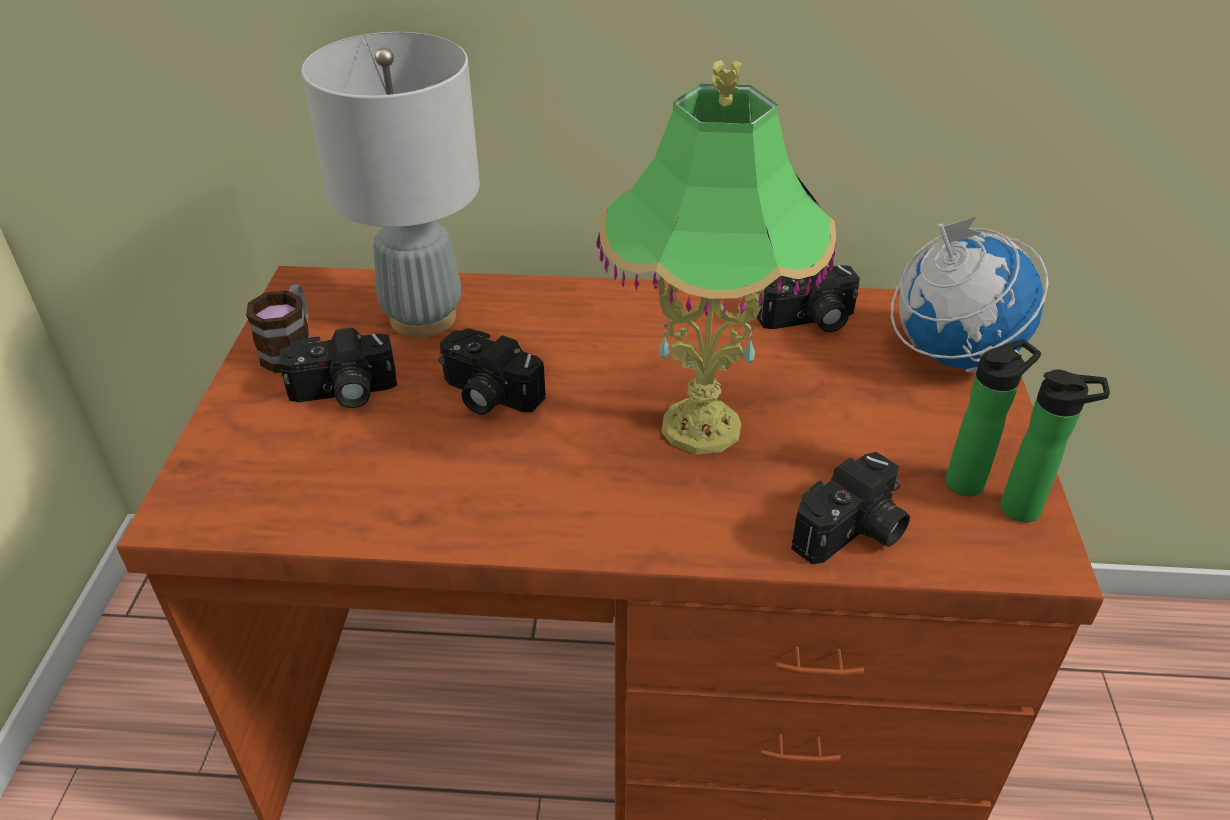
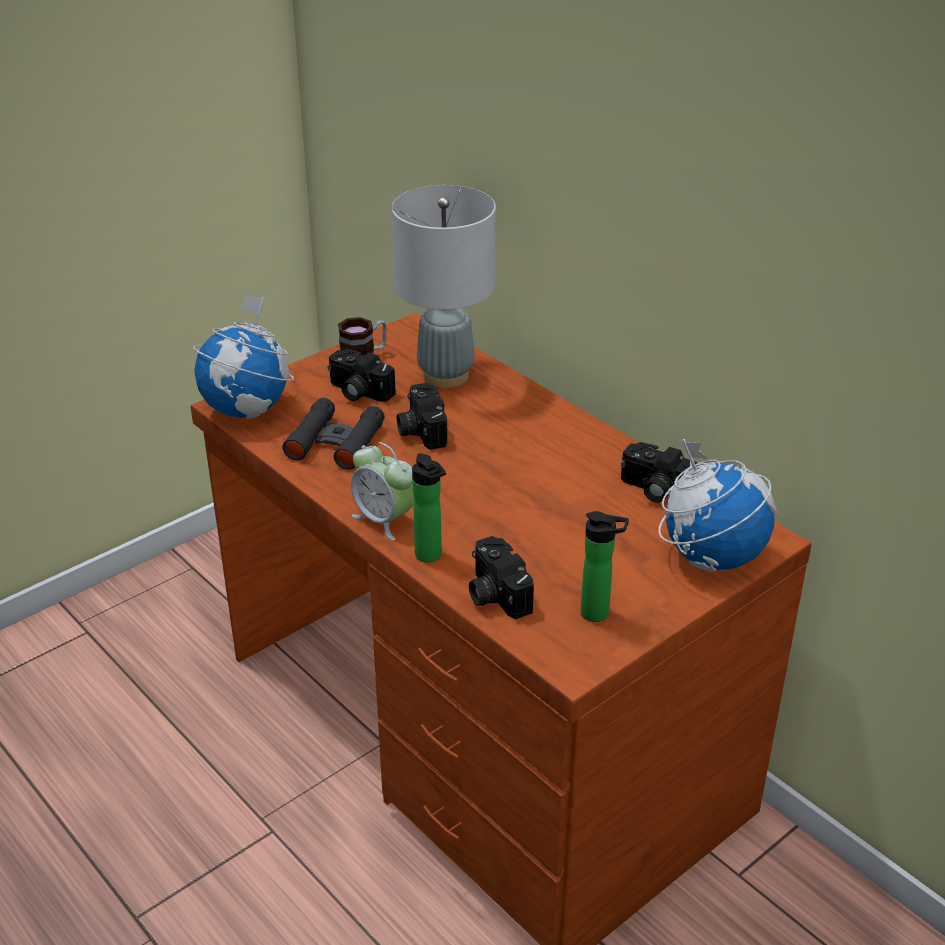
camera: 45 degrees right, 5 degrees down
(220, 501) = (248, 409): none -> globe
(407, 471) = (335, 442): none -> black binoculars
(611, 531) = (384, 520): none -> alarm clock
(702, 426) = (502, 504): table lamp -> none
(852, 534) = (494, 593): camera -> camera turned 60 degrees clockwise
(1027, 510) = (606, 644): bottle -> bottle (430, 557)

